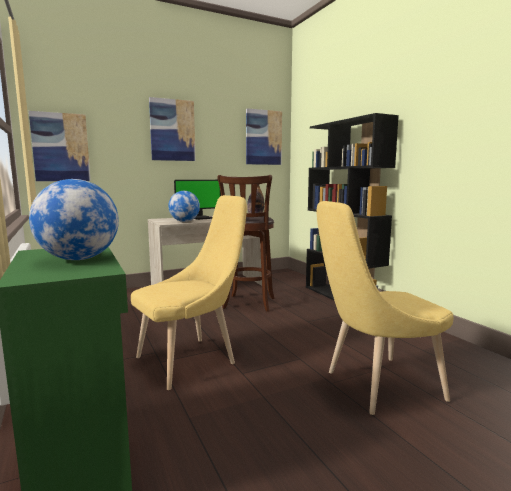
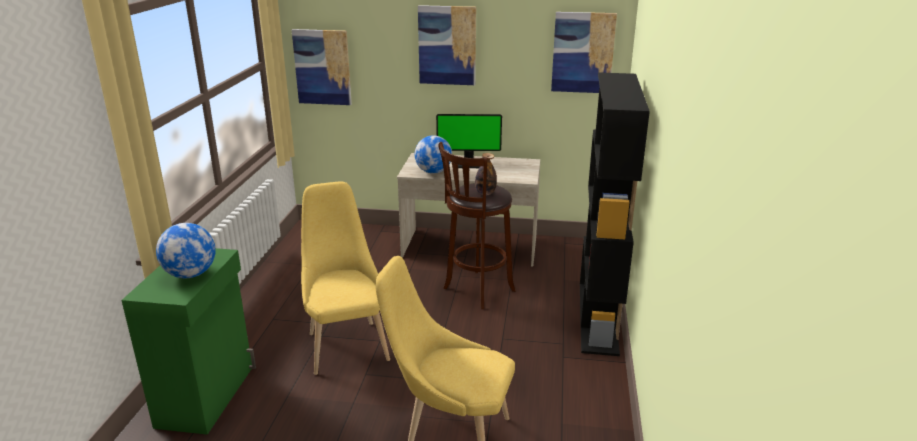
camera: 35 degrees right, 15 degrees up
(192, 359) = (346, 343): yellow chair -> yellow chair turned 105 degrees counterclockwise

